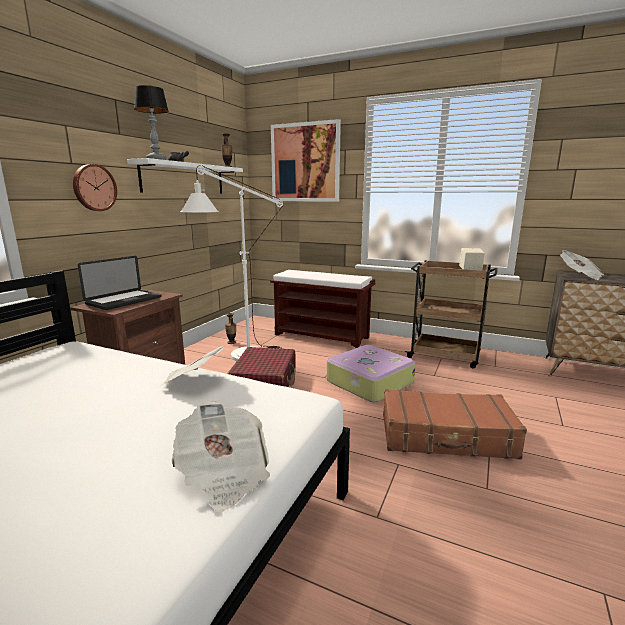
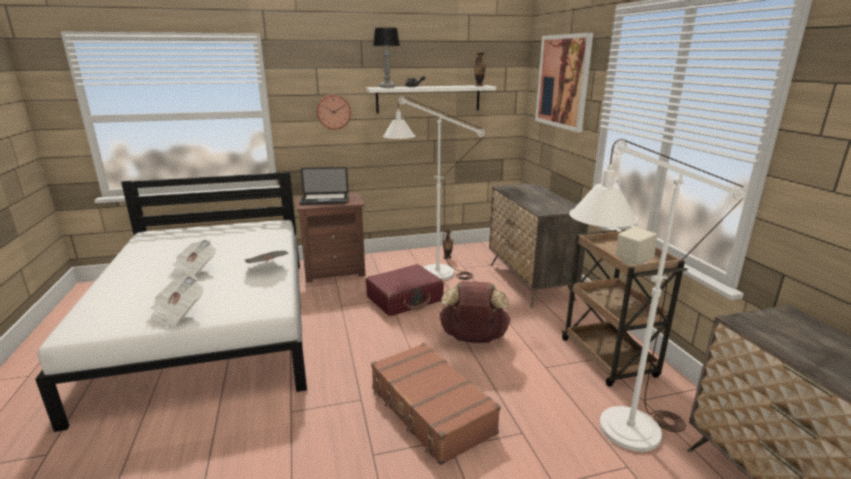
camera: 50 degrees right, 5 degrees up
(322, 336) = (529, 282): brown bench -> dresser
(368, 382) = (473, 339): suitcase -> brown backpack
(521, 386) = (614, 432): none -> white floor lamp
(580, 276) = (772, 324): newspaper -> newspaper (193, 271)

